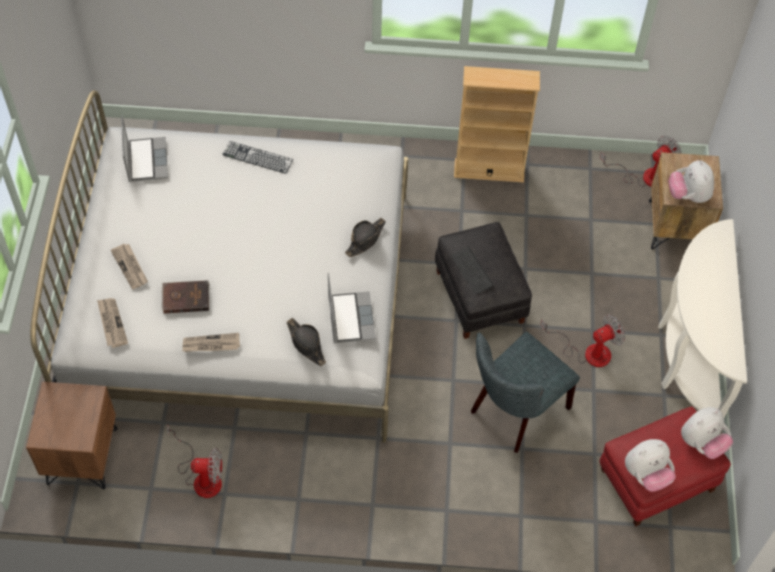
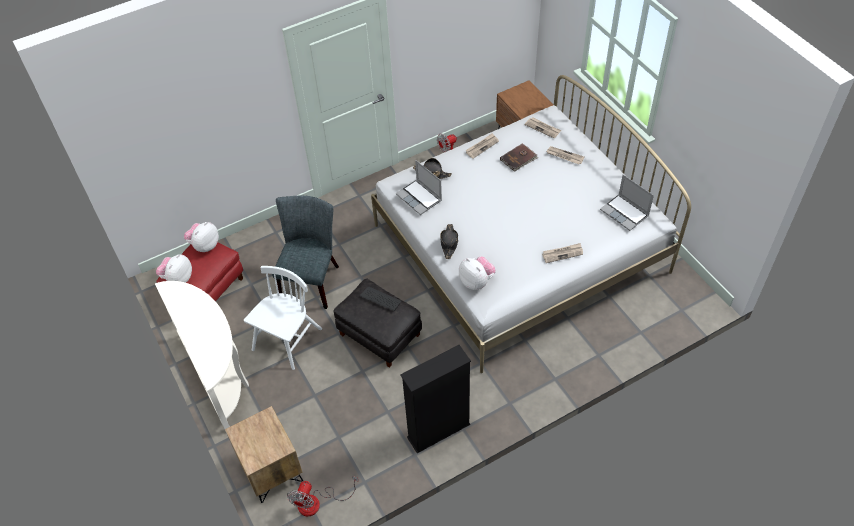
camera: 150 degrees right, 5 degrees down
(257, 157) = (562, 253): keyboard -> newspaper
(489, 170) = (438, 431): beige bookcase -> black bookcase
(588, 352) = (287, 340): fan -> white chair
(688, 195) = (256, 423): plush toy -> plush toy (476, 282)

